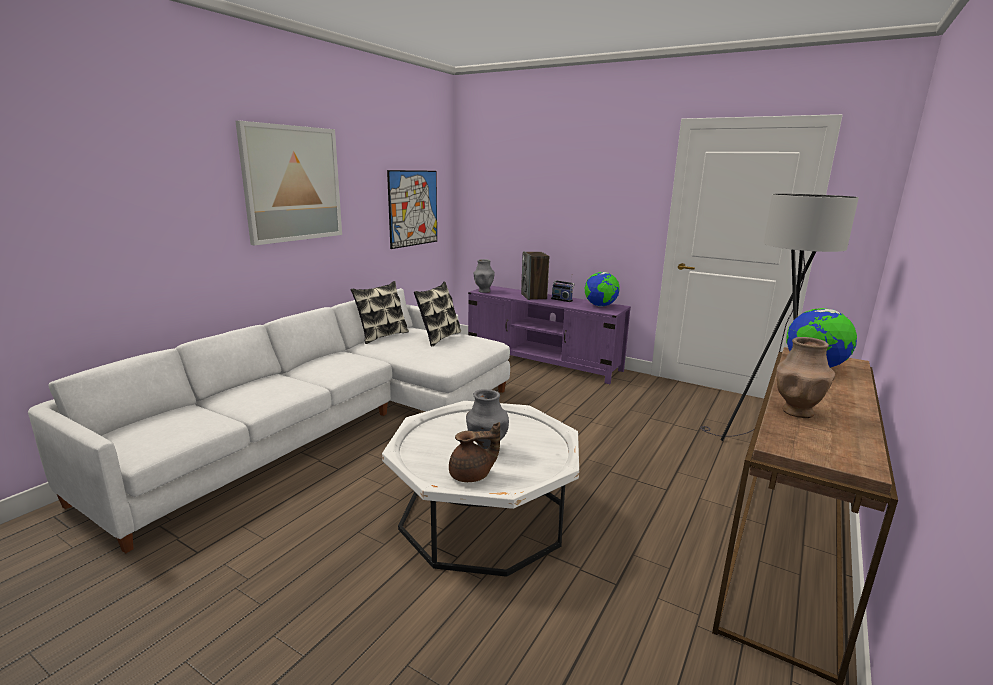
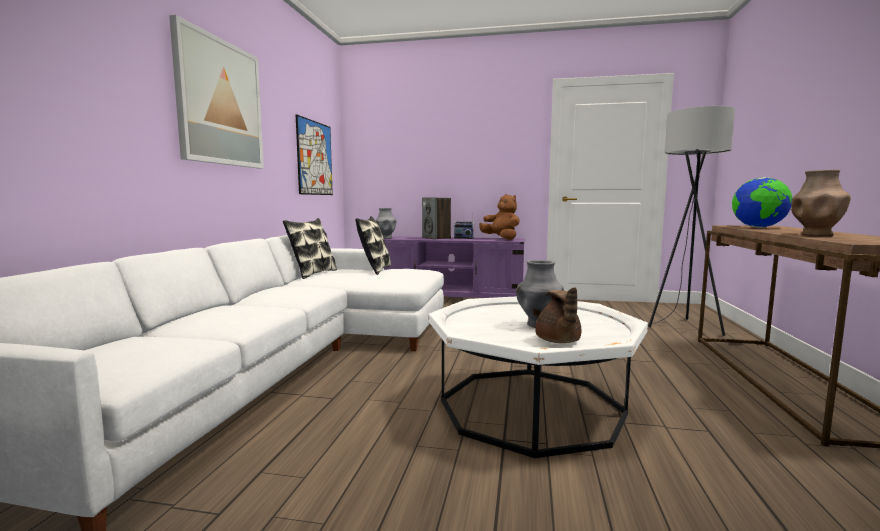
camera: 20 degrees left, 10 degrees down
(472, 475) = (558, 341): brown teapot -> brown teapot turned 120 degrees clockwise
(600, 306) = (501, 239): globe -> brown plush toy

